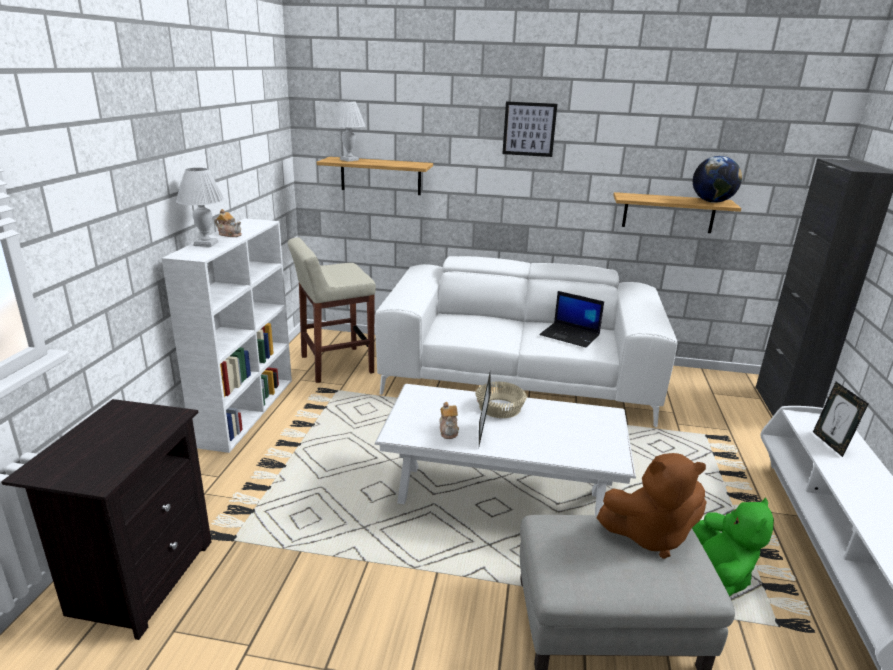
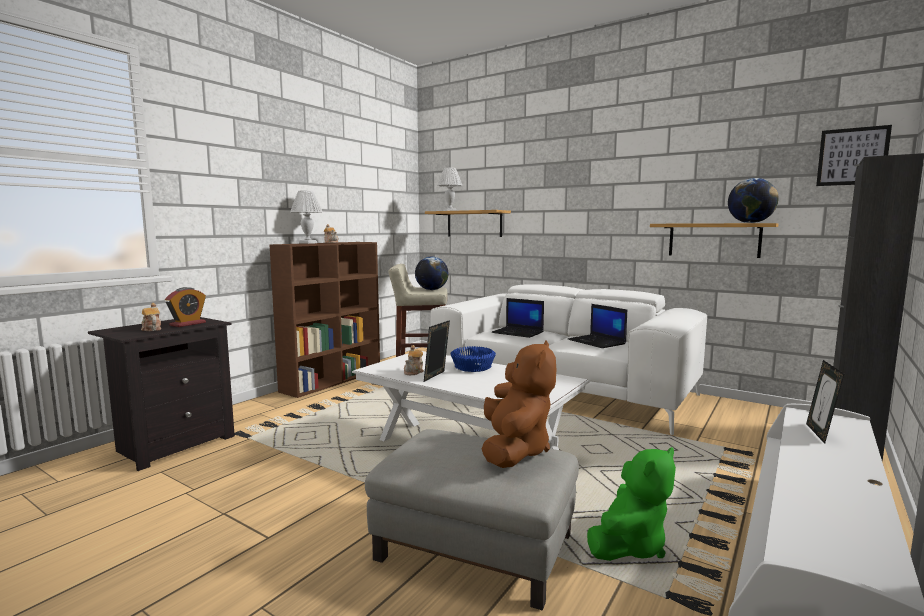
camera: 25 degrees right, 15 degrees down
(104, 454) = (151, 329): none -> teapot
(140, 427) = (188, 324): none -> alarm clock
(247, 410) = (333, 380): white bookcase -> brown bookcase
(348, 273) = (431, 290): none -> globe
(478, 327) = (518, 332): none -> laptop
(499, 408) = (472, 367): beige bowl -> blue bowl
(529, 129) = (582, 176): picture -> picture (852, 156)
(650, 535) = (514, 450): brown plush toy -> brown plush toy turned 105 degrees counterclockwise

